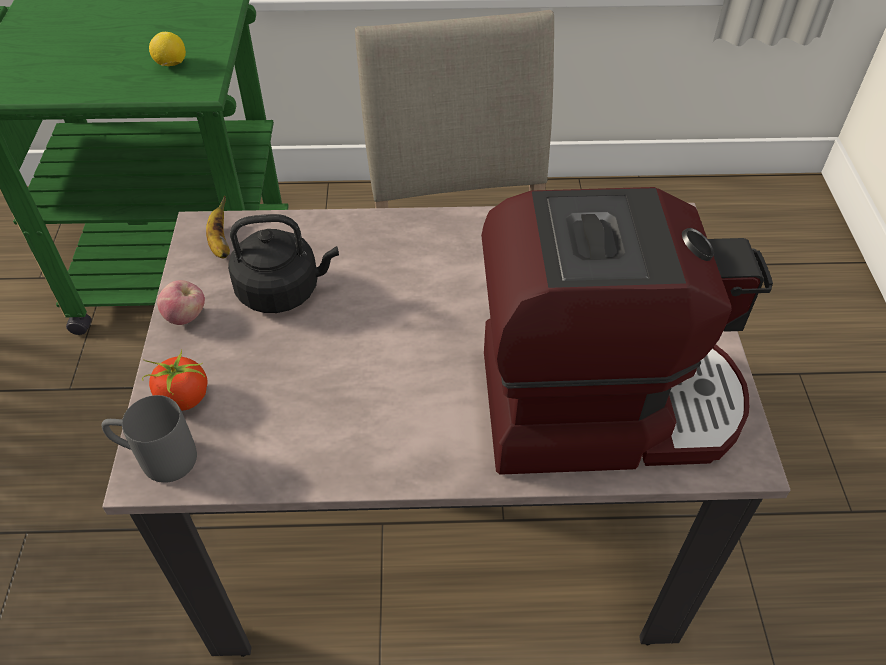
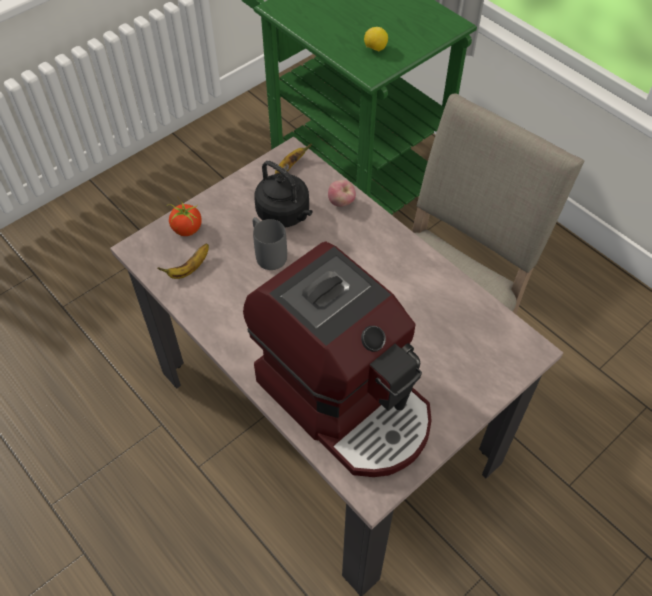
camera: 50 degrees right, 5 degrees up
(156, 458) = (148, 246): grey mug -> grey mug (267, 253)
(186, 316) = (232, 192): apple -> apple (341, 202)
(250, 436) = (189, 269): none -> banana

